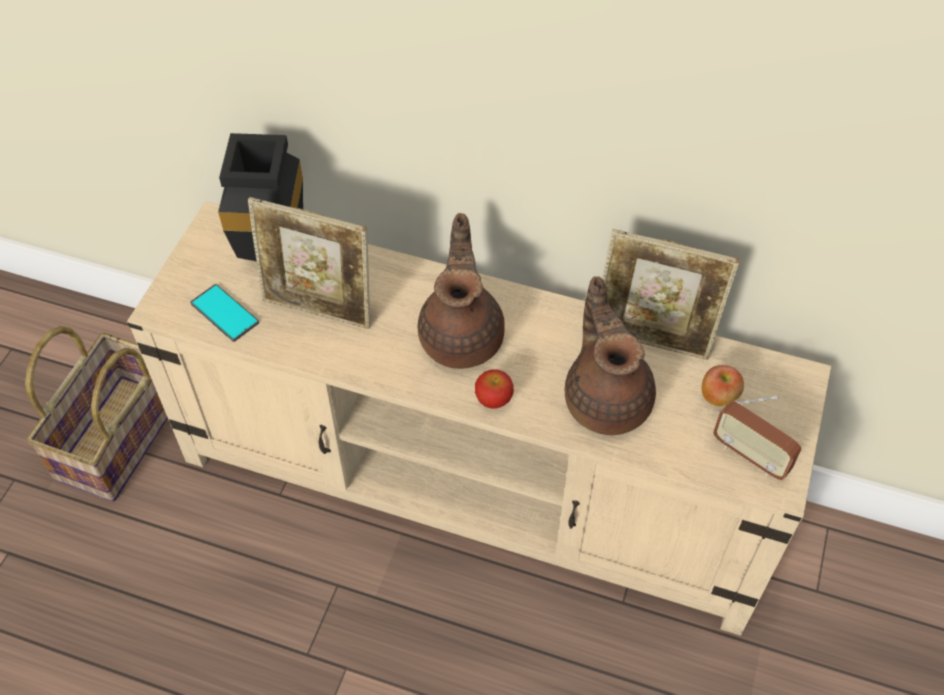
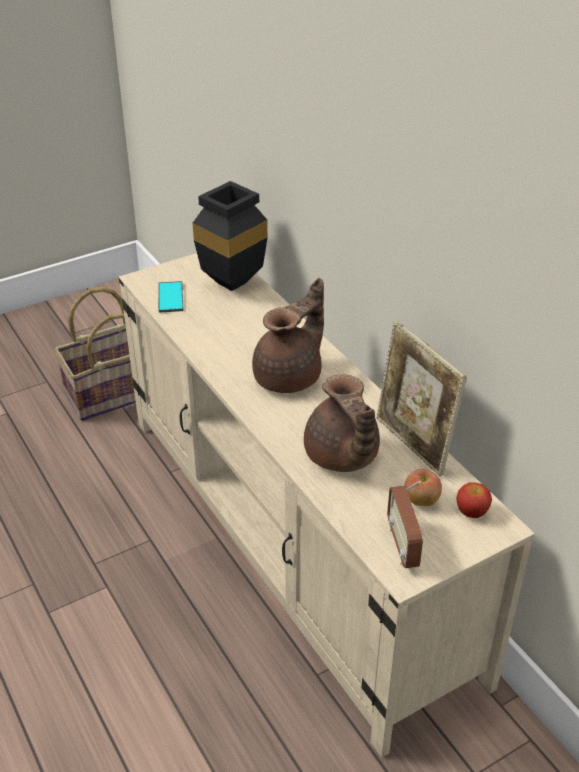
camera: 40 degrees right, 15 degrees down
(319, 310) = (223, 321): picture frame -> none
(494, 400) = (268, 417): apple -> apple (472, 512)
(606, 398) = (342, 457): brown teapot -> brown teapot turned 135 degrees clockwise

